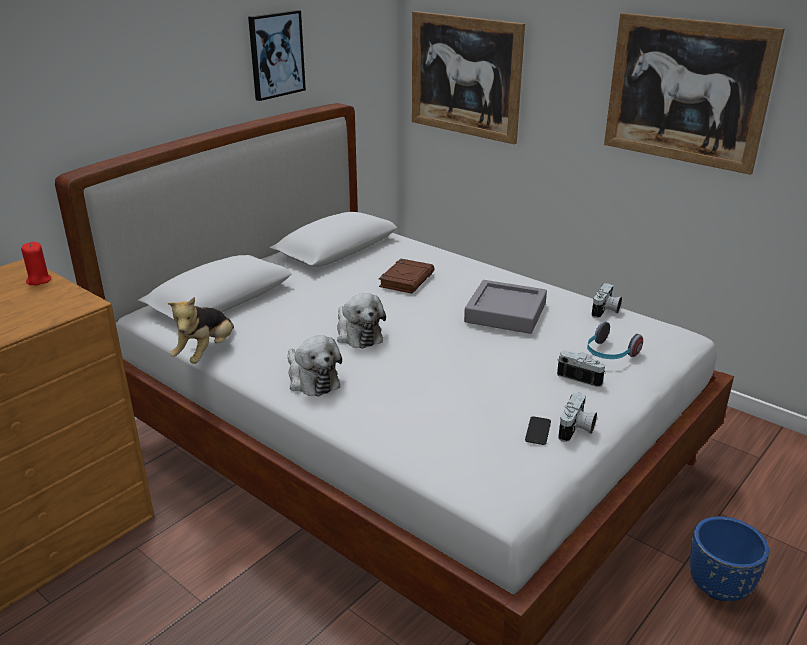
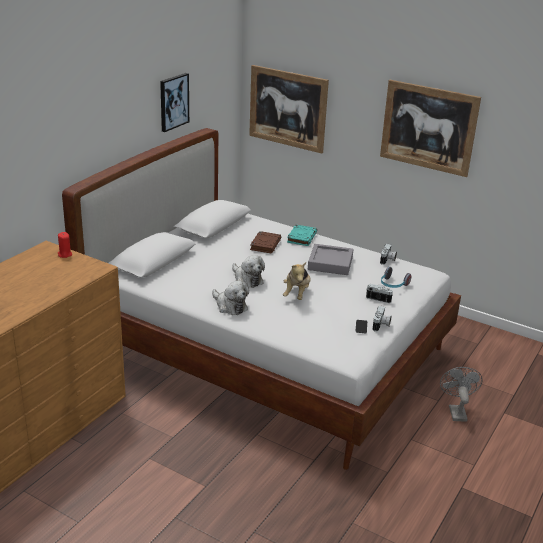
camera: 10 degrees left, 0 degrees up
(206, 352) = (161, 294): plush toy -> plush toy (297, 294)
(468, 271) = (301, 237): none -> turquoise book
(718, 588) = (456, 411): blue planter -> grey fan

